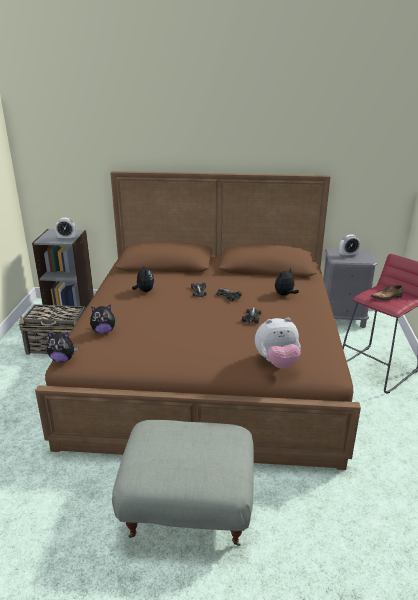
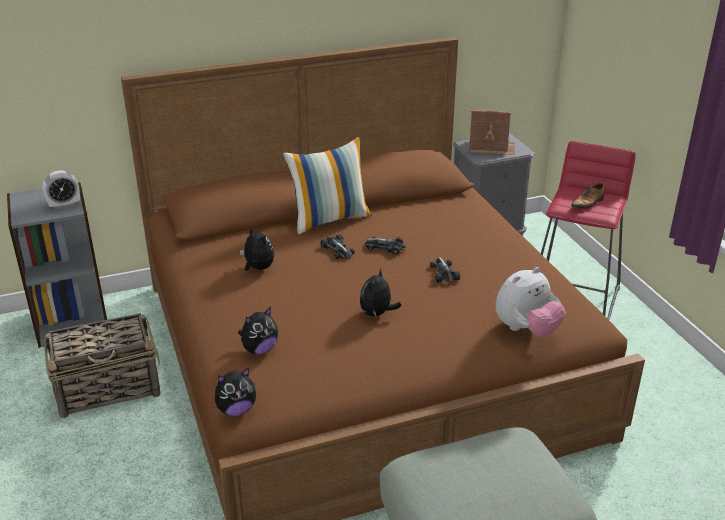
camera: 25 degrees left, 5 degrees up
(210, 275) = (330, 219): none -> pillow
(284, 295) = (456, 228): plush toy -> plush toy (377, 314)
(348, 255) = (491, 147): alarm clock -> toy house

